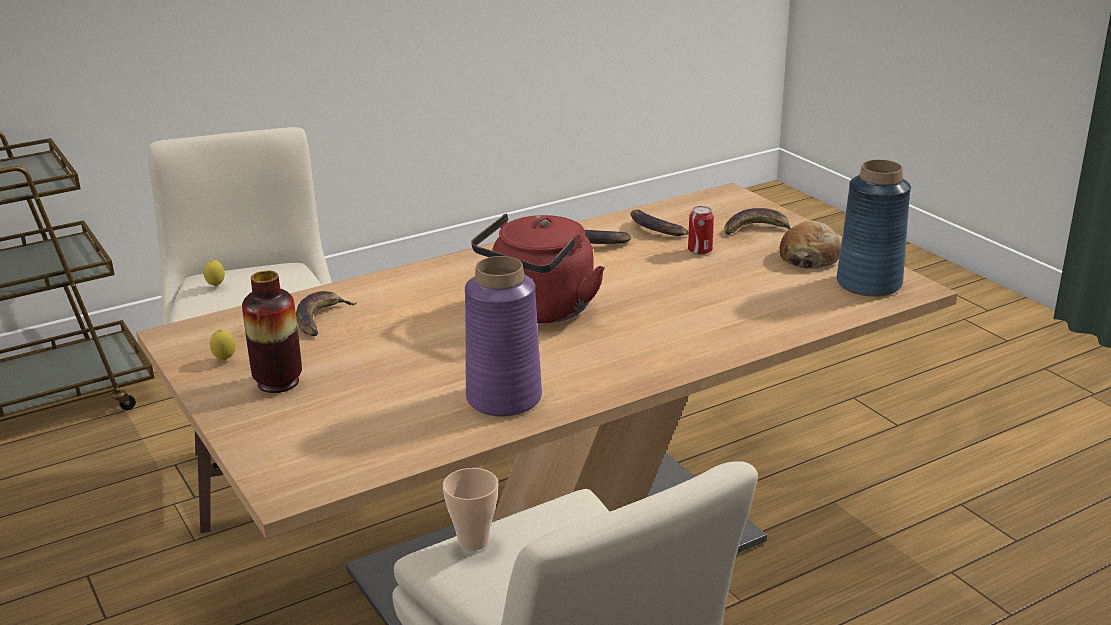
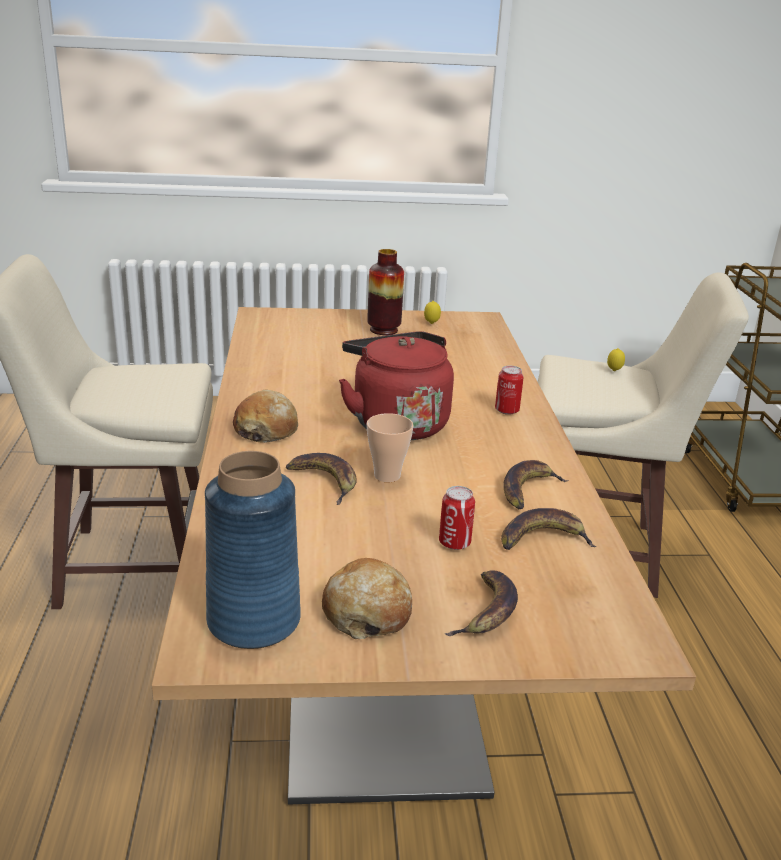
camera: 115 degrees right, 0 degrees up
(320, 319) = (465, 354): banana -> banana (325, 481)
(454, 273) = (507, 410): none -> can
(473, 541) = (184, 374): cup -> cup (387, 476)
(503, 398) = (277, 377): purple vase -> none
(630, 362) = (266, 429): none -> bread

